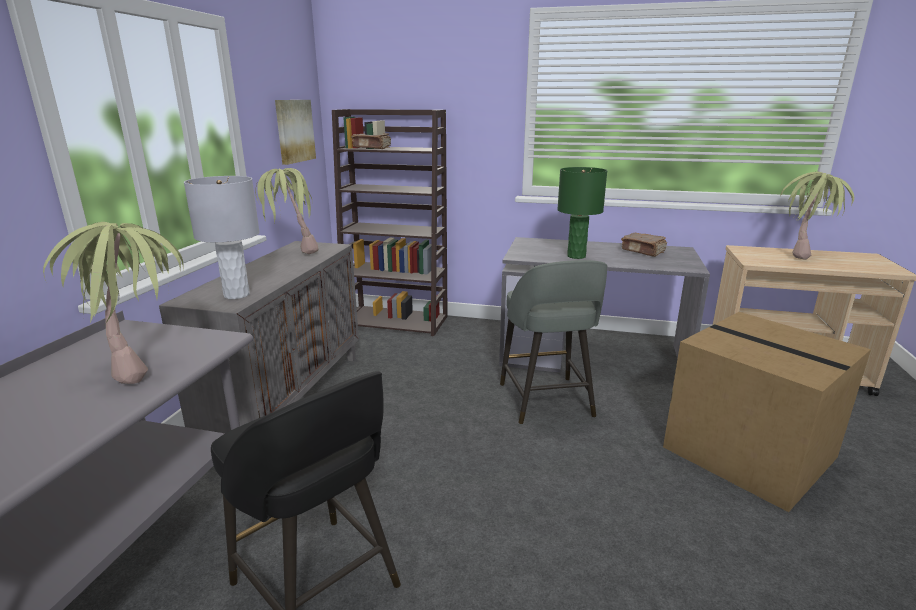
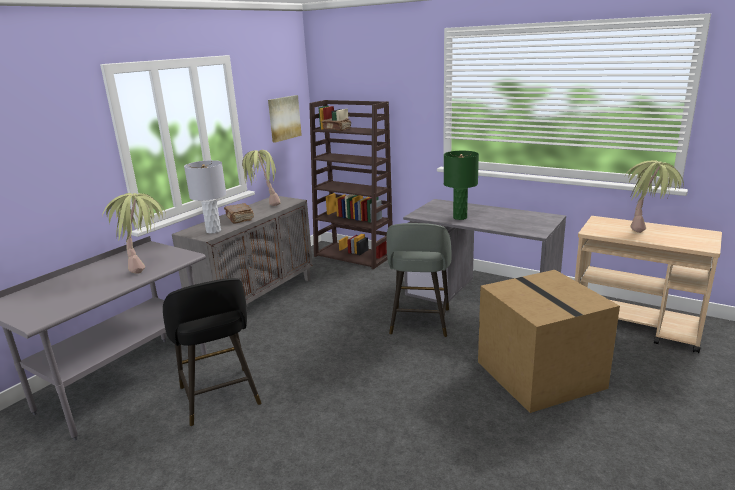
camera: 20 degrees right, 0 degrees up
(643, 251) = (518, 217): brown book -> brown book (239, 218)

